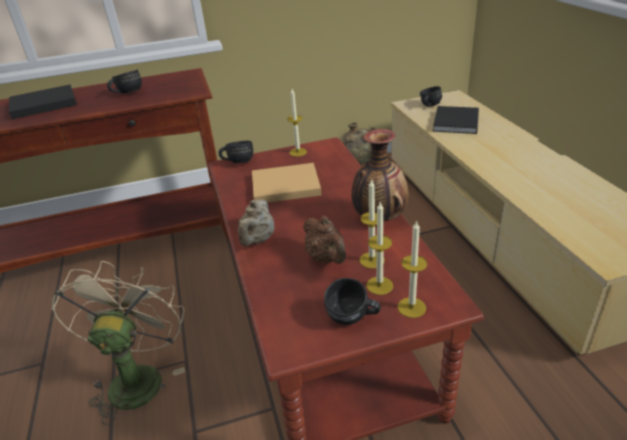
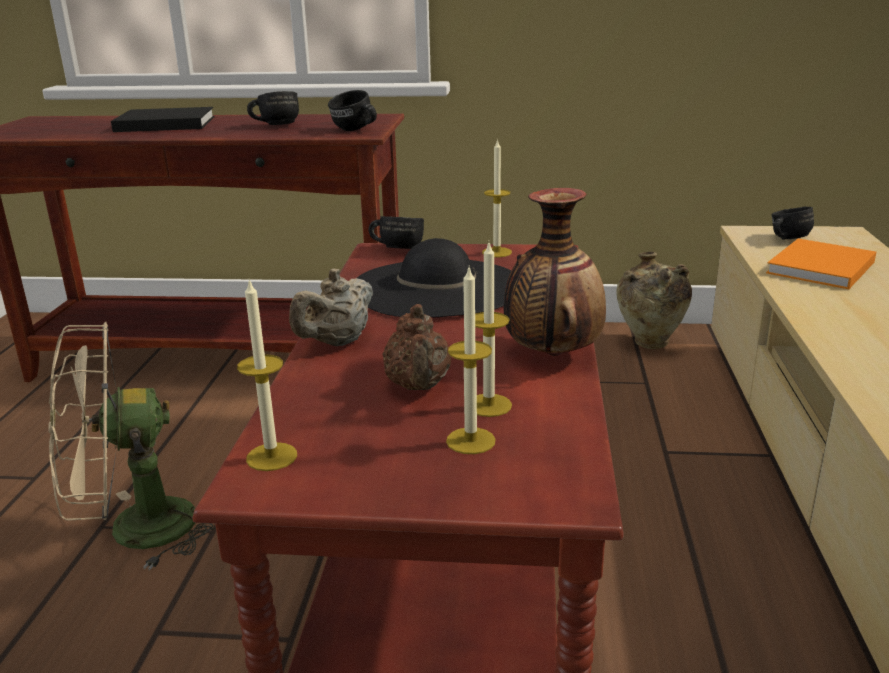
camera: 20 degrees right, 10 degrees down
(137, 377) = (134, 532): beige fan -> beige fan turned 135 degrees counterclockwise
(283, 186) = (436, 287): beige book -> black hat
(352, 319) = (385, 473): black mug -> black mug (354, 130)
(411, 307) = (498, 483): candle -> candle (271, 457)
(456, 122) = (819, 268): black book -> orange book

